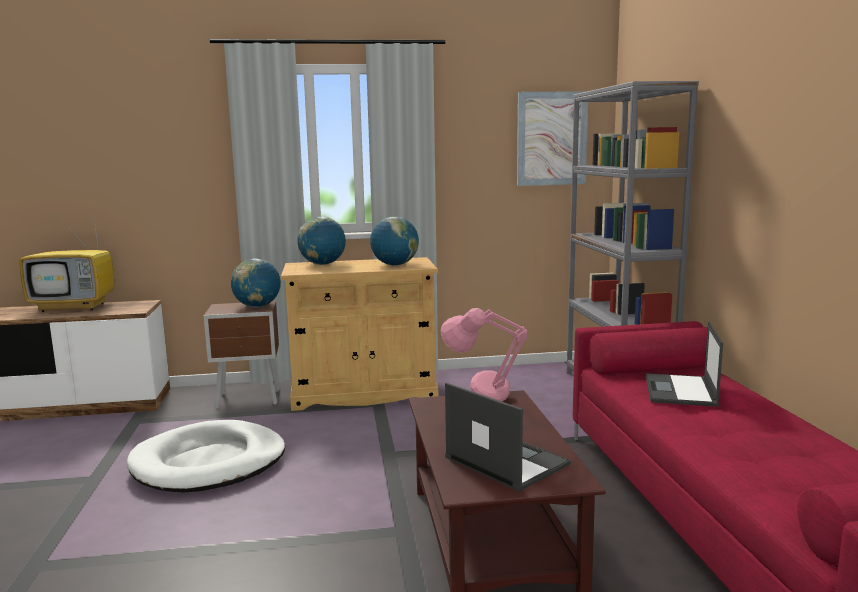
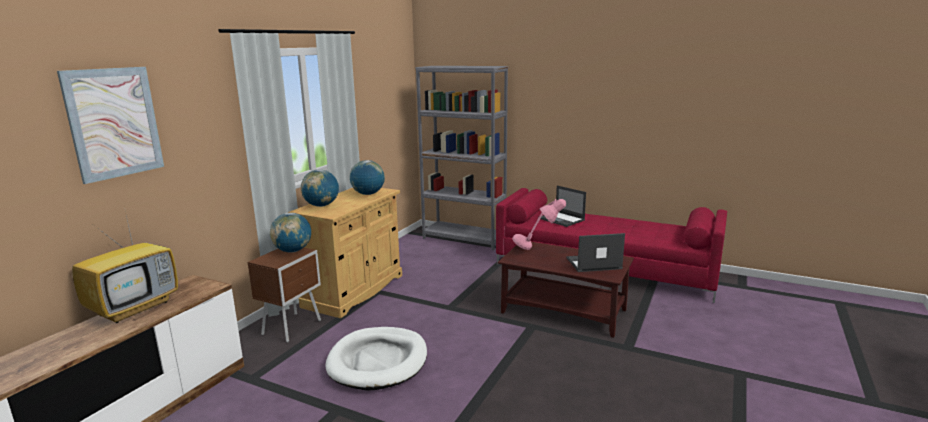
camera: 55 degrees left, 5 degrees up
(551, 139) = (394, 94): picture -> picture (114, 123)

